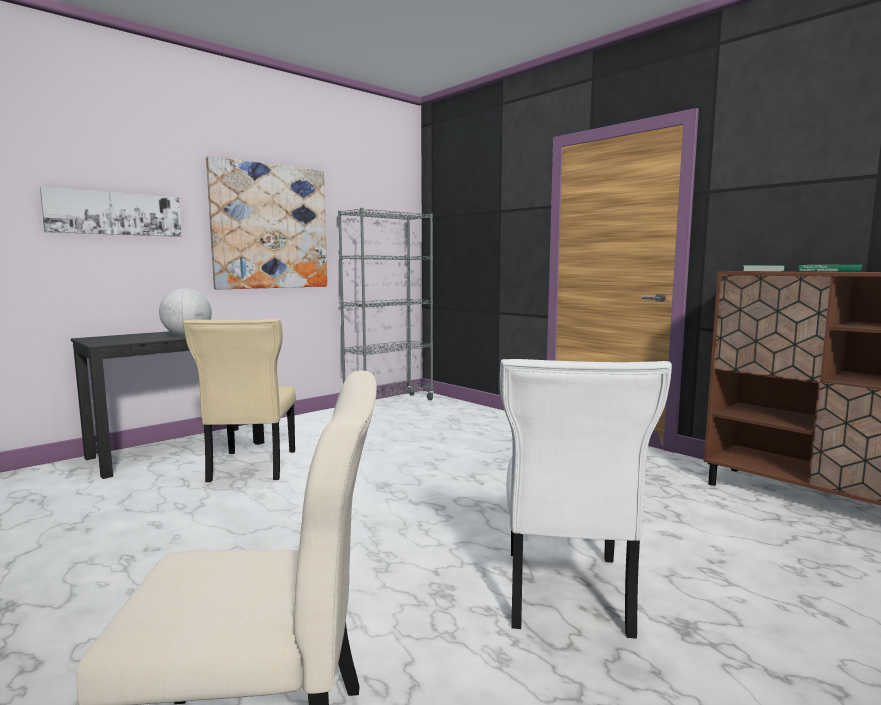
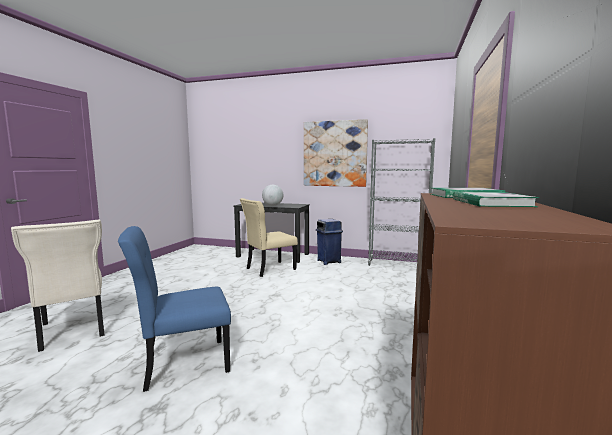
camera: 60 degrees right, 0 degrees up
(115, 213) = (267, 152): picture -> none
(301, 427) = (328, 261): none -> blue trash can
(566, 595) = (182, 364): white chair -> blue chair

